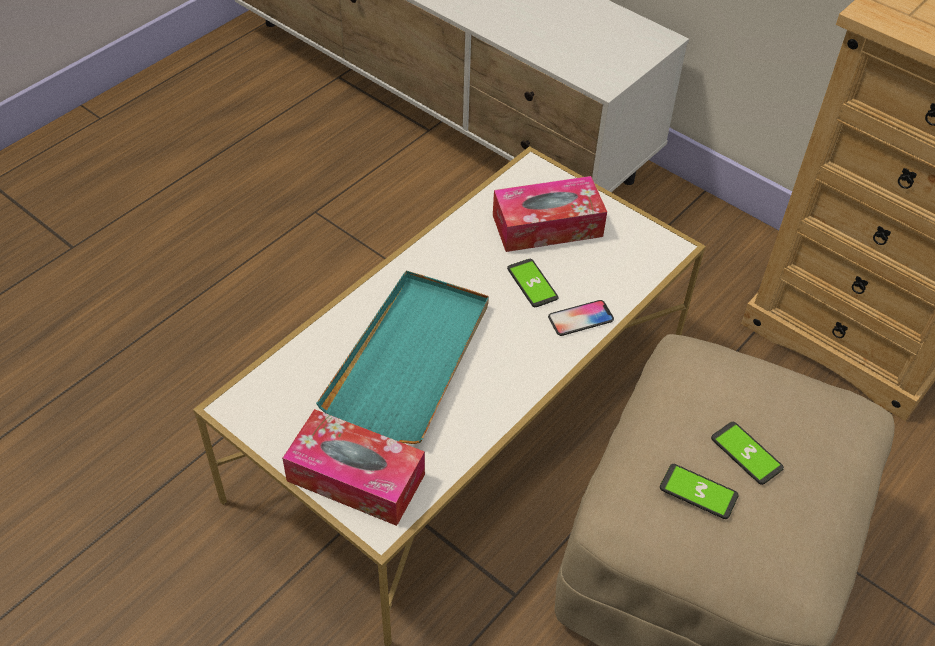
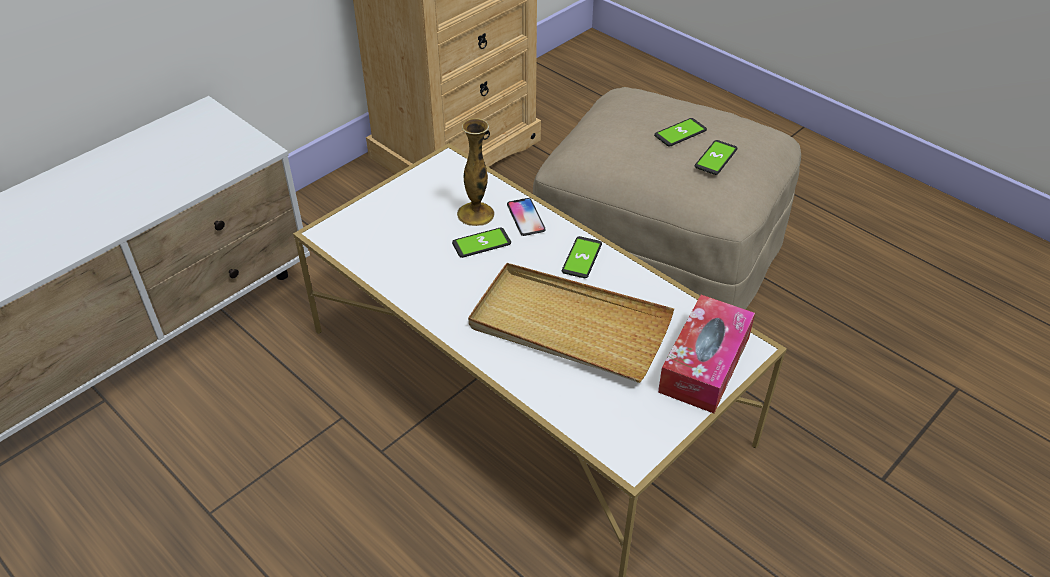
camera: 85 degrees left, 5 degrees down
(410, 359) = (568, 326): turquoise tray -> beige tray
(518, 370) = (581, 258): none -> phone
(547, 226) = (409, 229): tissue box -> none
(580, 276) = (475, 214): none -> vase

